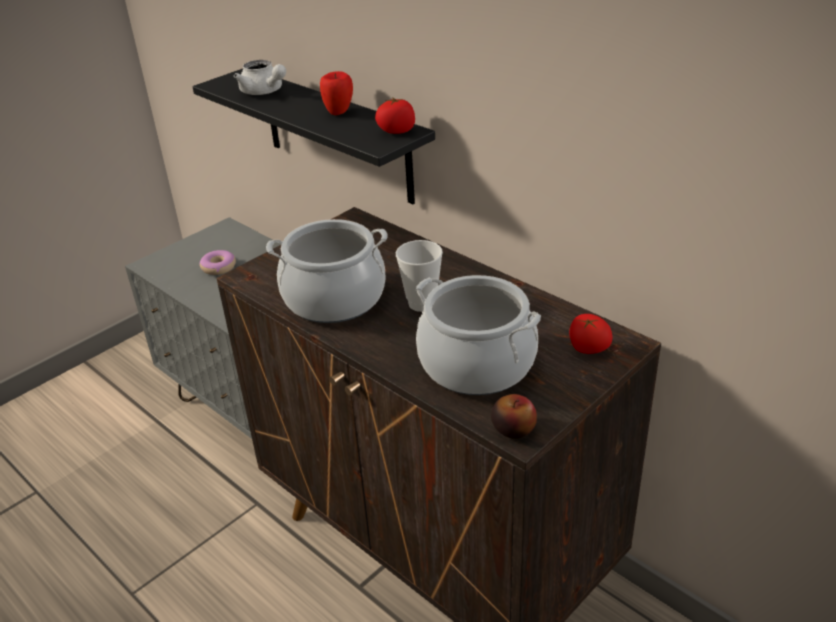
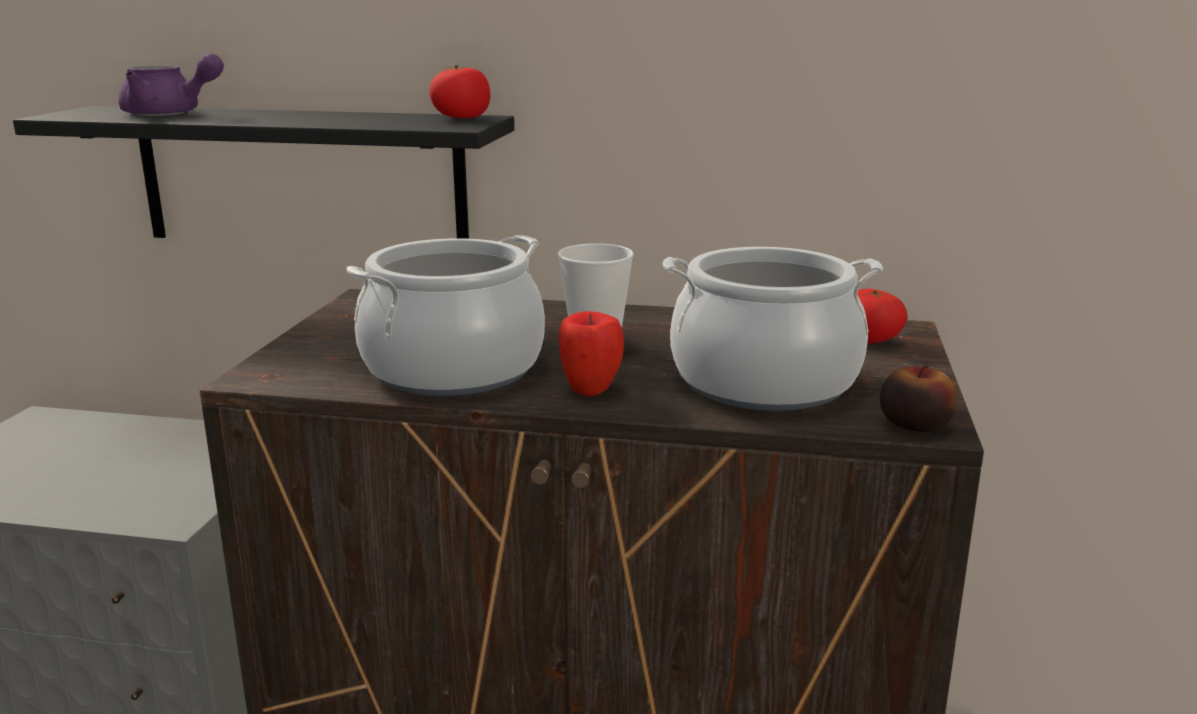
camera: 35 degrees left, 15 degrees down
(219, 267) = (69, 465): donut -> none
(264, 92) = (170, 114): white teapot -> purple teapot
(339, 112) = (337, 116): apple -> apple (591, 390)

